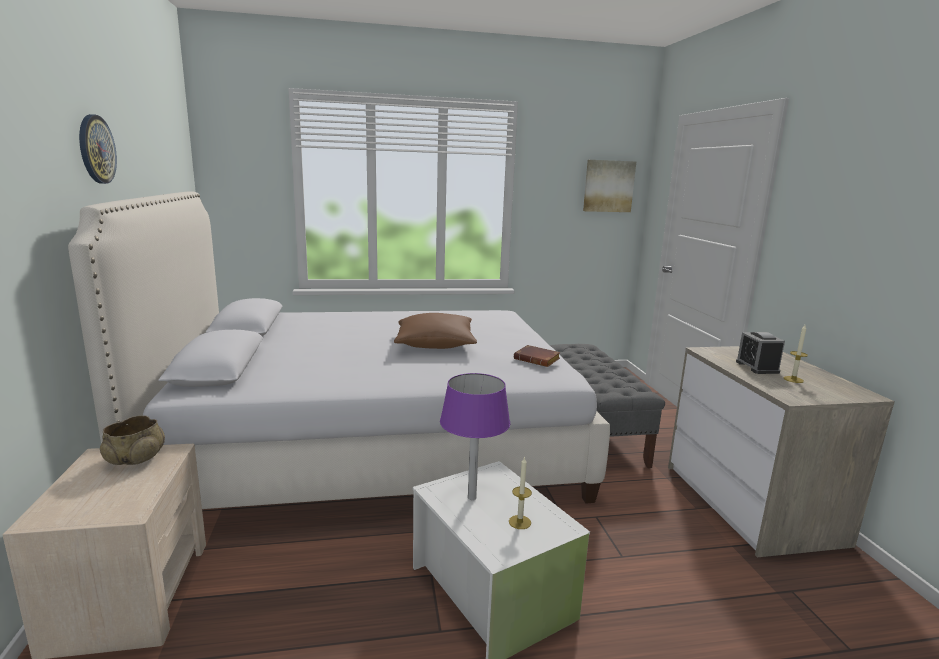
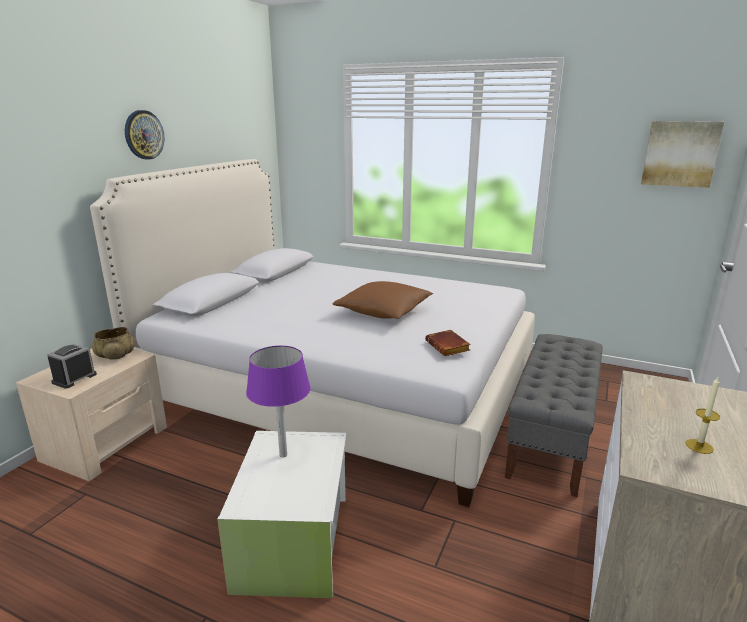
camera: 35 degrees right, 5 degrees up
(519, 522) = (289, 489): candle -> none
(757, 367) = (675, 417): alarm clock -> alarm clock (74, 378)

